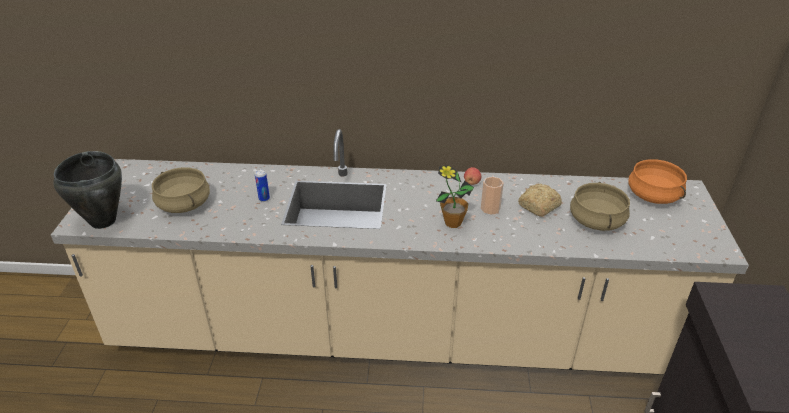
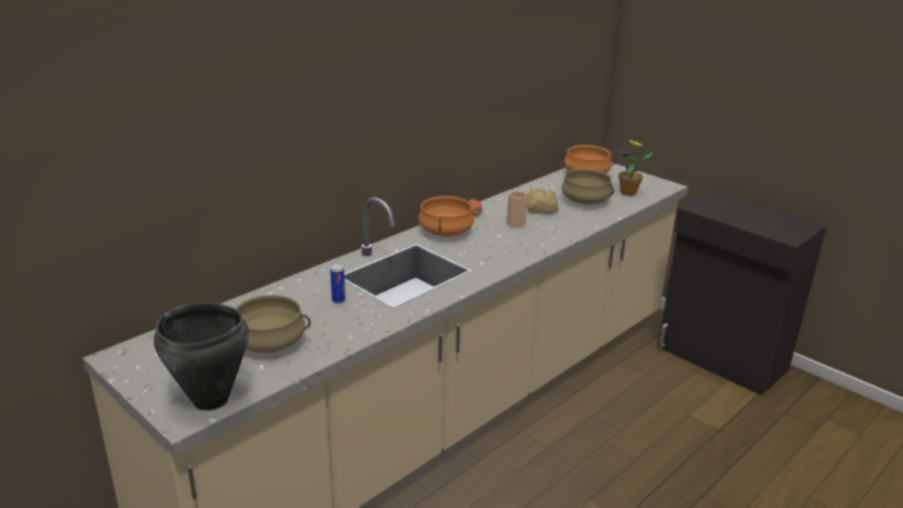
camera: 50 degrees left, 10 degrees down
(424, 185) = (445, 231): none -> orange cooking pot
(452, 223) = (510, 242): potted plant -> potted plant (628, 193)

